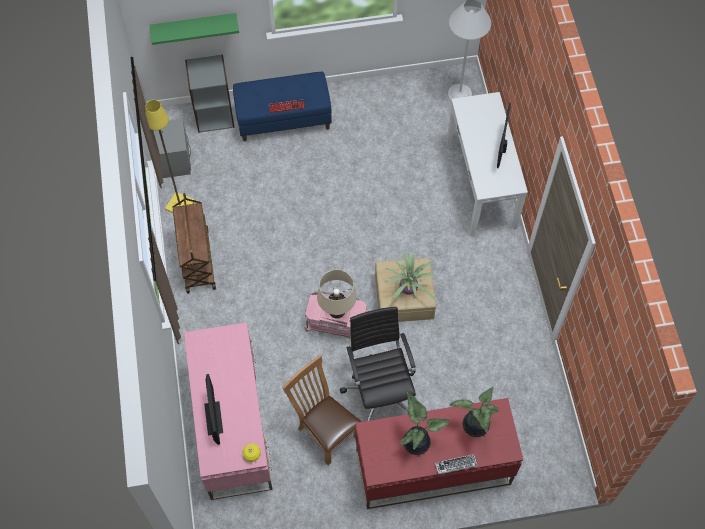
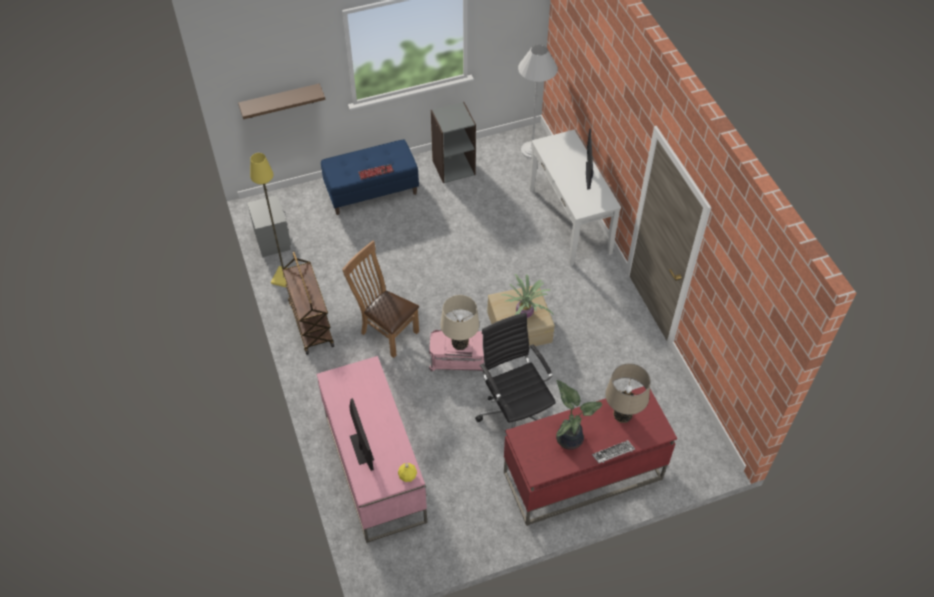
camera: 10 degrees left, 10 degrees down
(194, 26) = (280, 101): green shelf -> brown shelf
(214, 115) = (304, 196): grey bookcase -> grey bookcase (453, 167)
(325, 431) = (469, 459): brown chair -> brown chair (386, 331)
(474, 426) = (622, 415): potted plant -> beige table lamp

